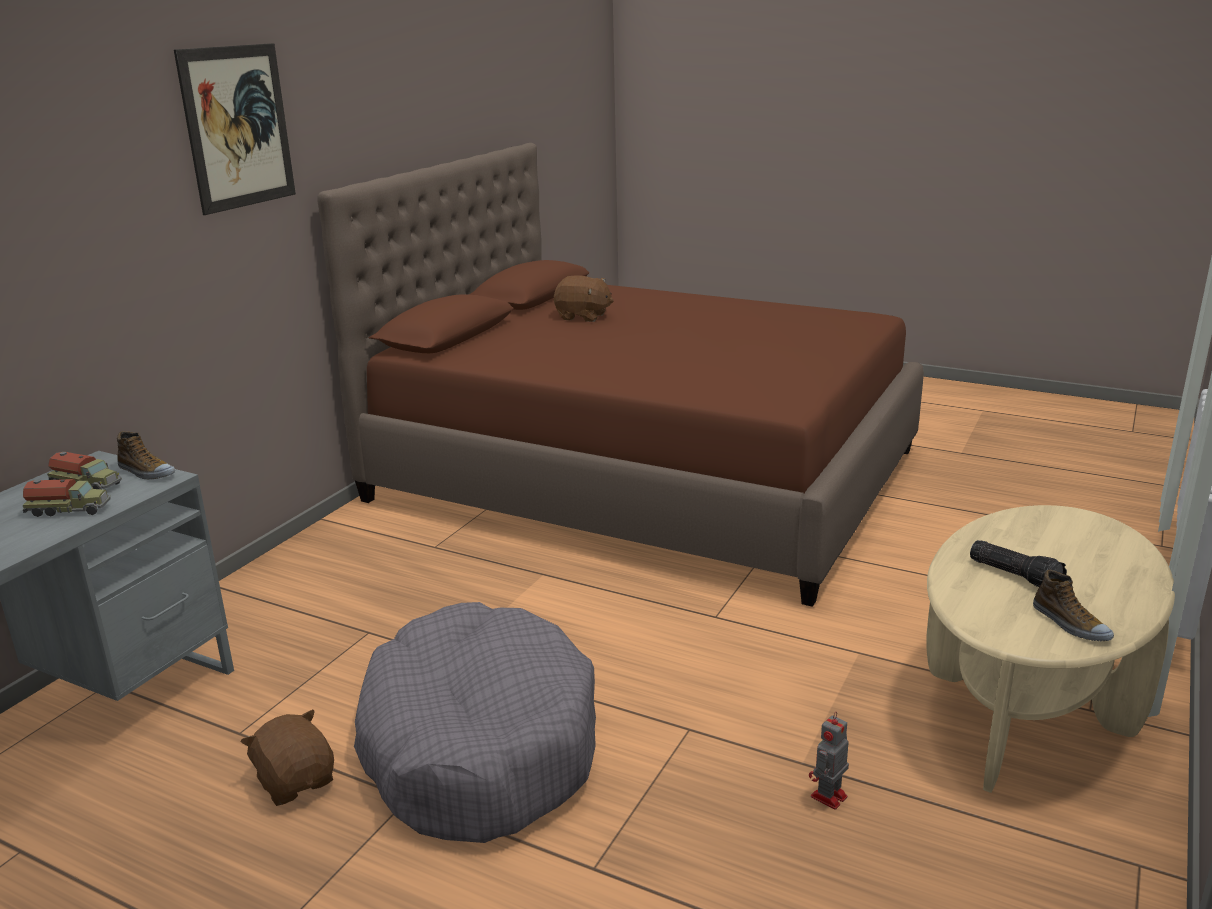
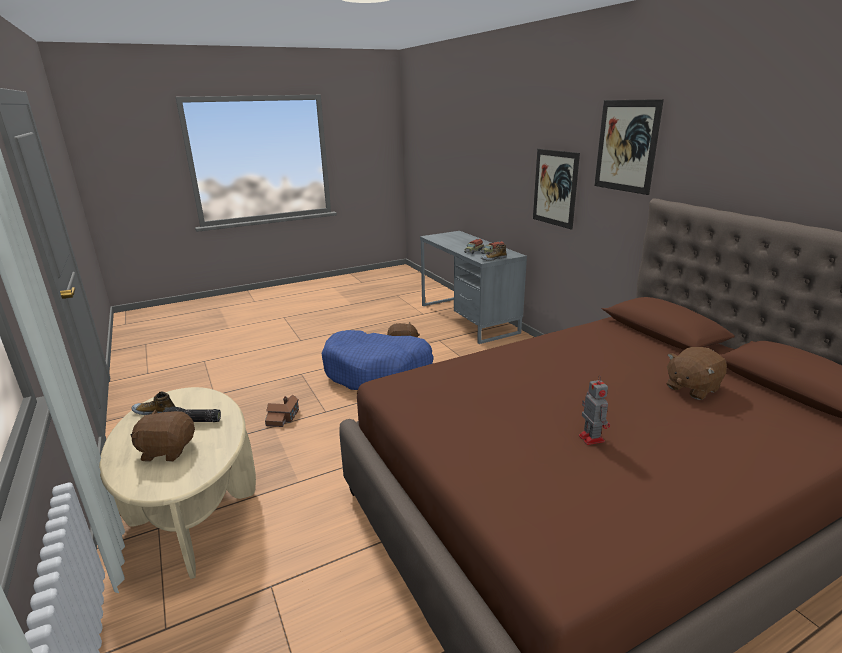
camera: 125 degrees right, 0 degrees up
(108, 258) = (555, 188): none -> picture
(478, 745) = (378, 372): grey dog bed -> blue dog bed
(768, 769) = (283, 417): none -> toy house
(827, 797) = (253, 422): toy robot -> toy robot (590, 437)
(1069, 555) = (167, 450): none -> brown plush toy

